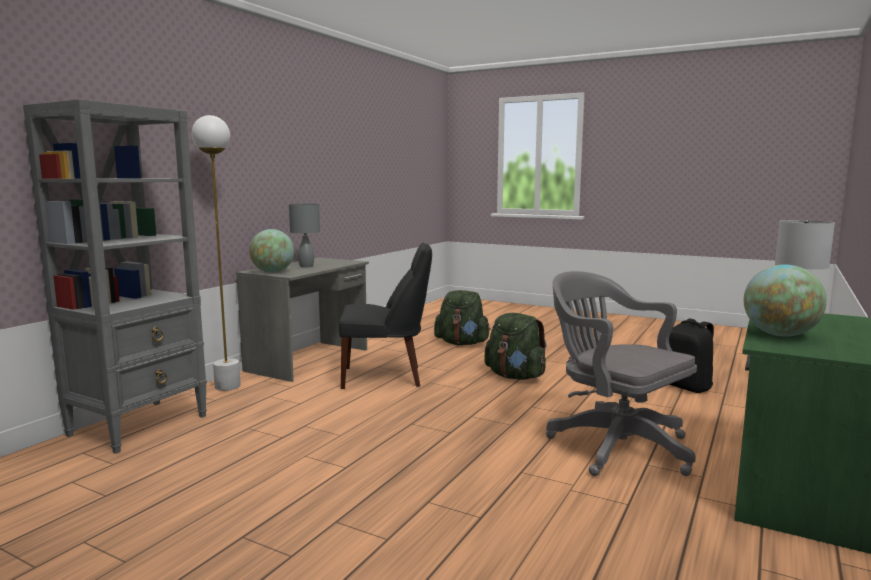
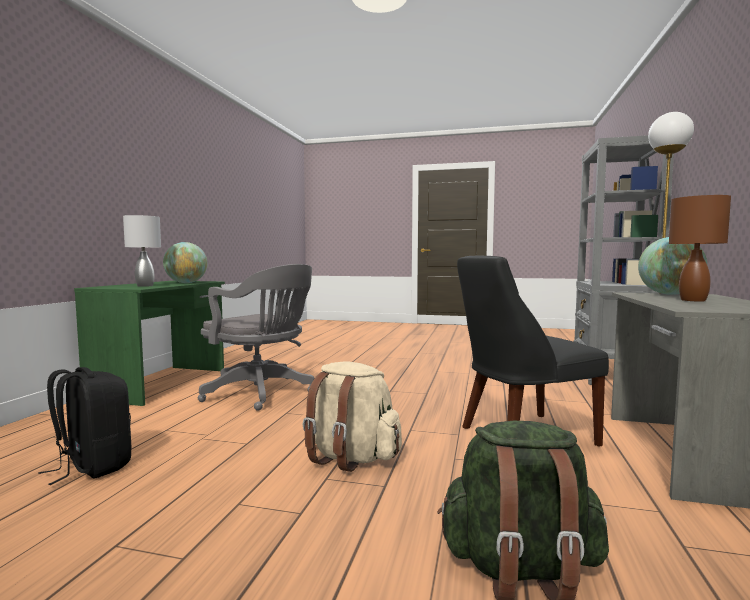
camera: 165 degrees right, 5 degrees down
(306, 266) = (694, 300): grey table lamp -> brown table lamp
(515, 376) = (350, 457): green backpack -> beige backpack

